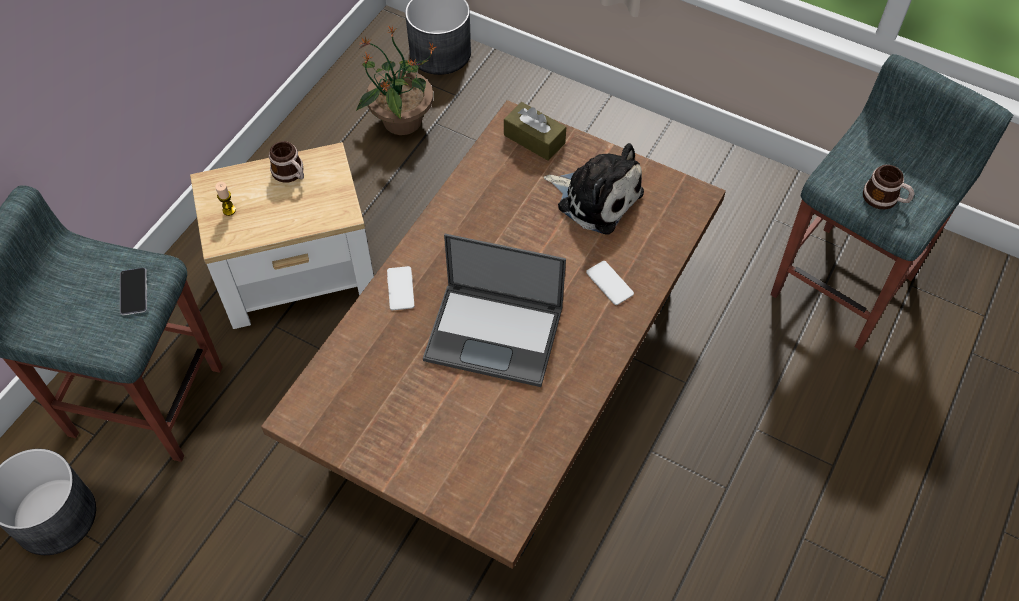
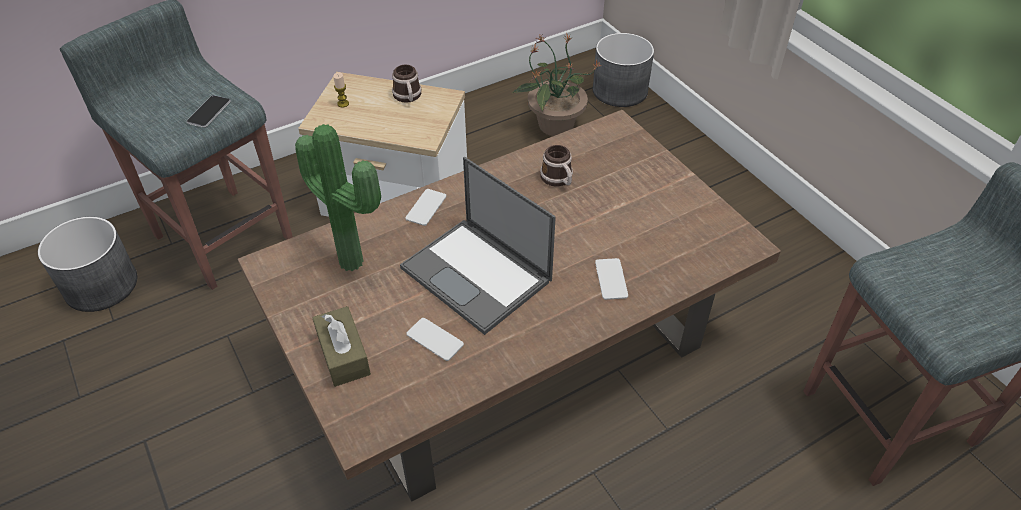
camera: 30 degrees right, 10 degrees down
(374, 372) = (354, 259): none -> potted plant
(503, 412) = (435, 339): none -> phone
(534, 139) = (624, 144): brown tissue box -> brown tissue box (343, 354)
(596, 197) = (648, 207): plush toy -> none
(885, 199) = (940, 307): mug -> mug (558, 180)

